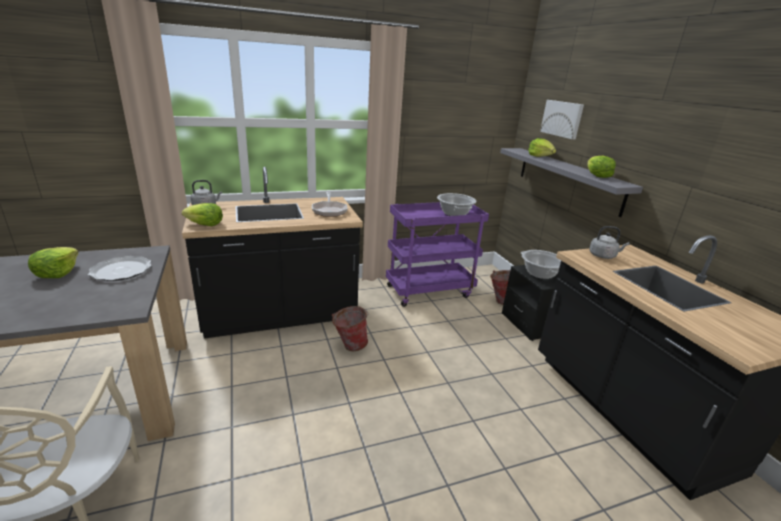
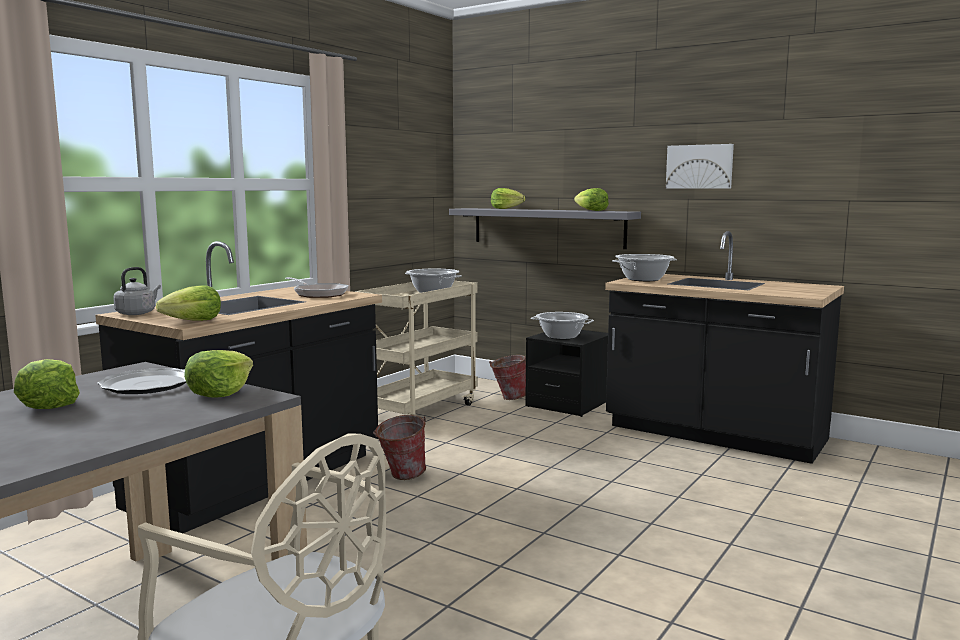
camera: 35 degrees left, 15 degrees down
(126, 294) = (220, 392): none -> lettuce
(429, 291) = (419, 410): purple cart -> beige cart
(562, 119) = (521, 162): picture -> picture (699, 166)
(603, 256) = (643, 279): grey kettle -> cooking pot

